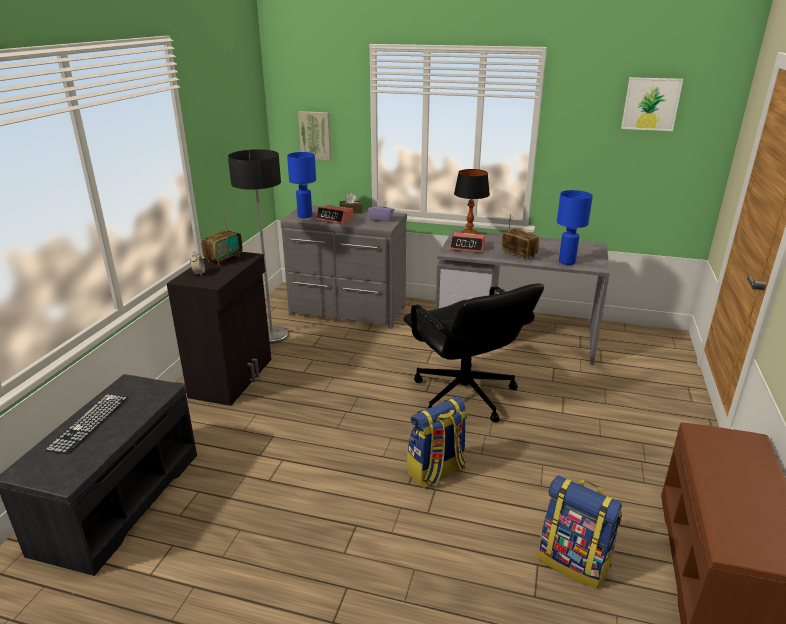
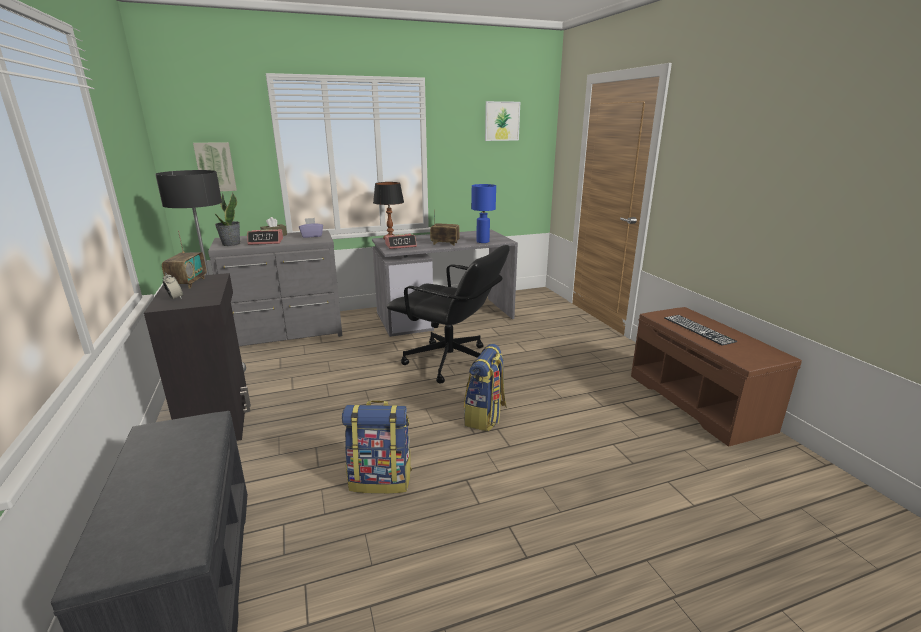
camera: 35 degrees left, 5 degrees down
(89, 422) = (142, 483): keyboard -> keyboard (698, 329)
(305, 216) = (231, 244): blue table lamp -> potted plant
(574, 562) = (630, 432): backpack -> backpack (381, 480)

